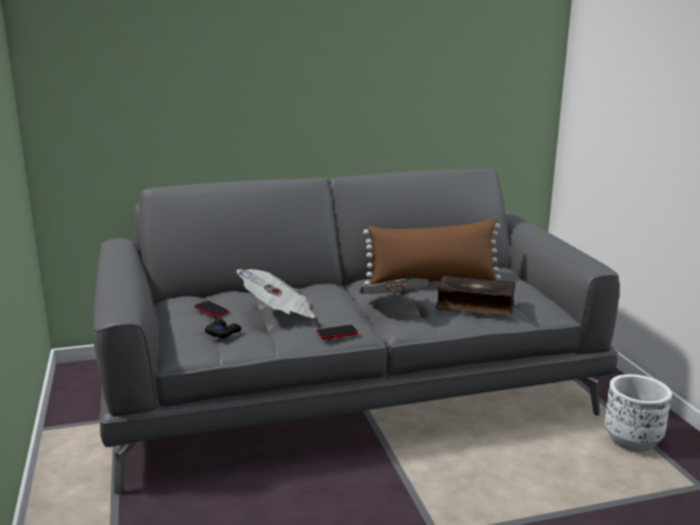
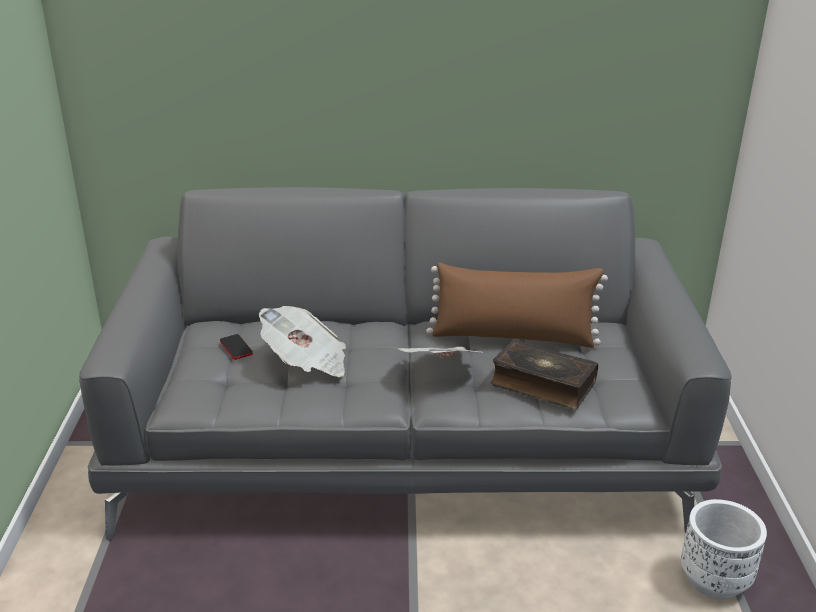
camera: 15 degrees right, 10 degrees up
(223, 333) = (232, 384): black game controller -> none
(337, 333) = (356, 404): phone -> none

